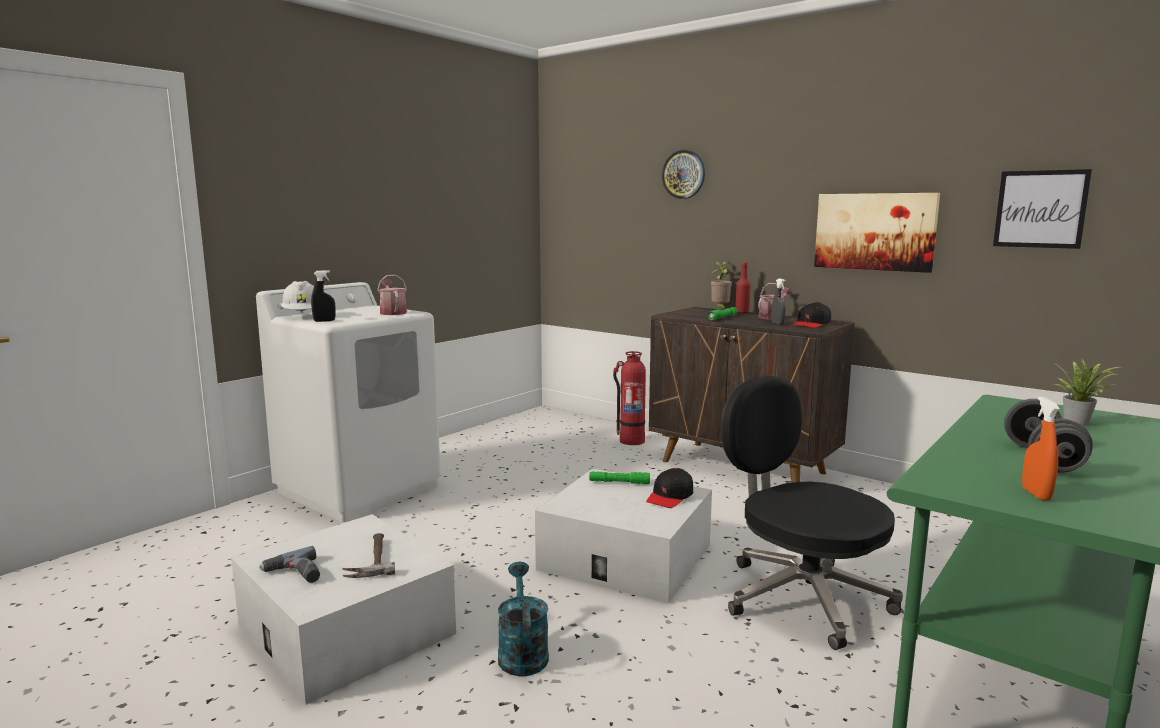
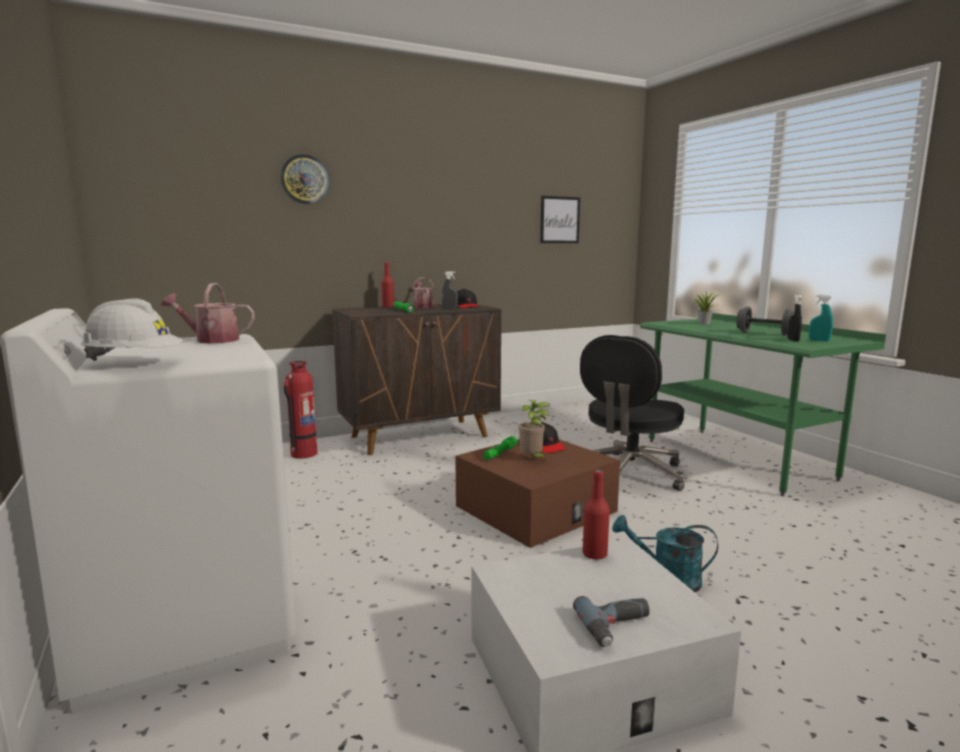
camera: 65 degrees left, 0 degrees up
(324, 321) = (211, 358): black spray bottle -> black spray bottle (793, 340)
(370, 559) = (598, 577): hammer -> none
(410, 553) = (594, 554): none -> red bottle
(625, 557) = (535, 508): white storage box -> brown storage box
(720, 309) = (363, 307): potted plant -> potted plant (532, 459)
(801, 597) = (629, 474): black office chair -> black office chair turned 45 degrees counterclockwise
(874, 231) = (474, 234): picture -> none
(1036, 494) = (819, 340): orange spray bottle -> turquoise spray bottle

